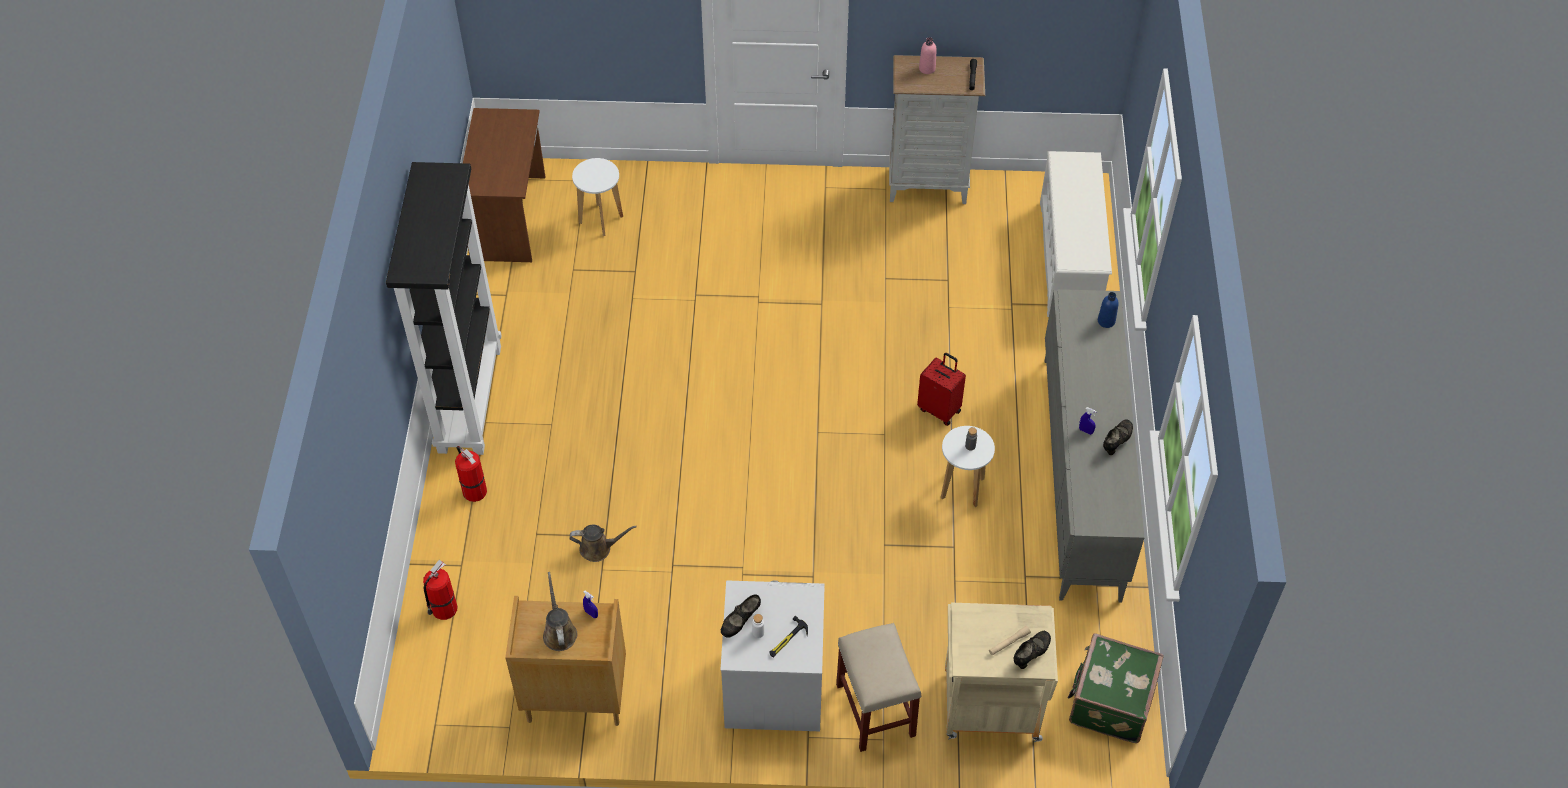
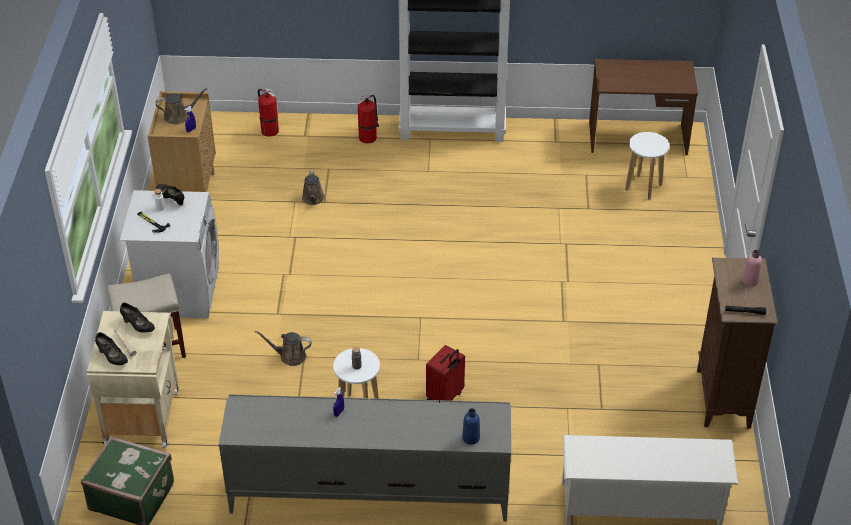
camera: 90 degrees right, 10 degrees down
(884, 559) = (290, 356): none -> brown watering can
(929, 187) = (721, 399): white dresser -> brown dresser
(1116, 441) = (325, 433): black shoe -> black shoe (138, 326)

